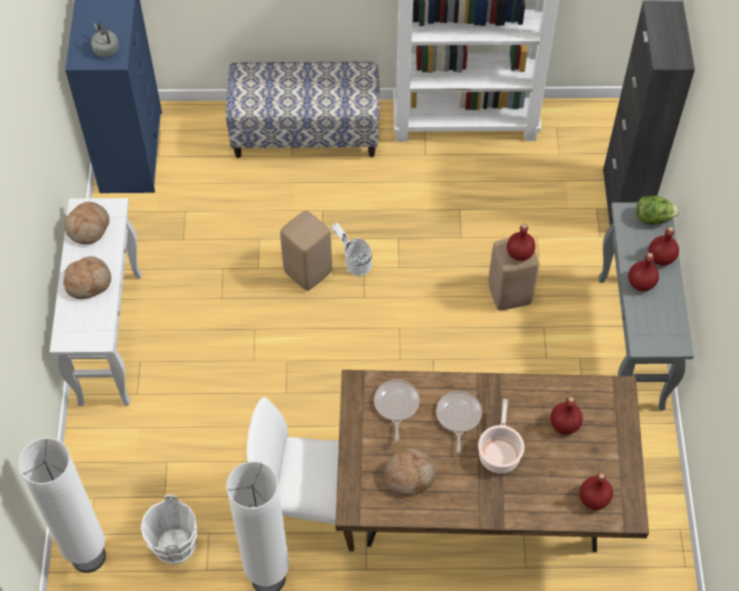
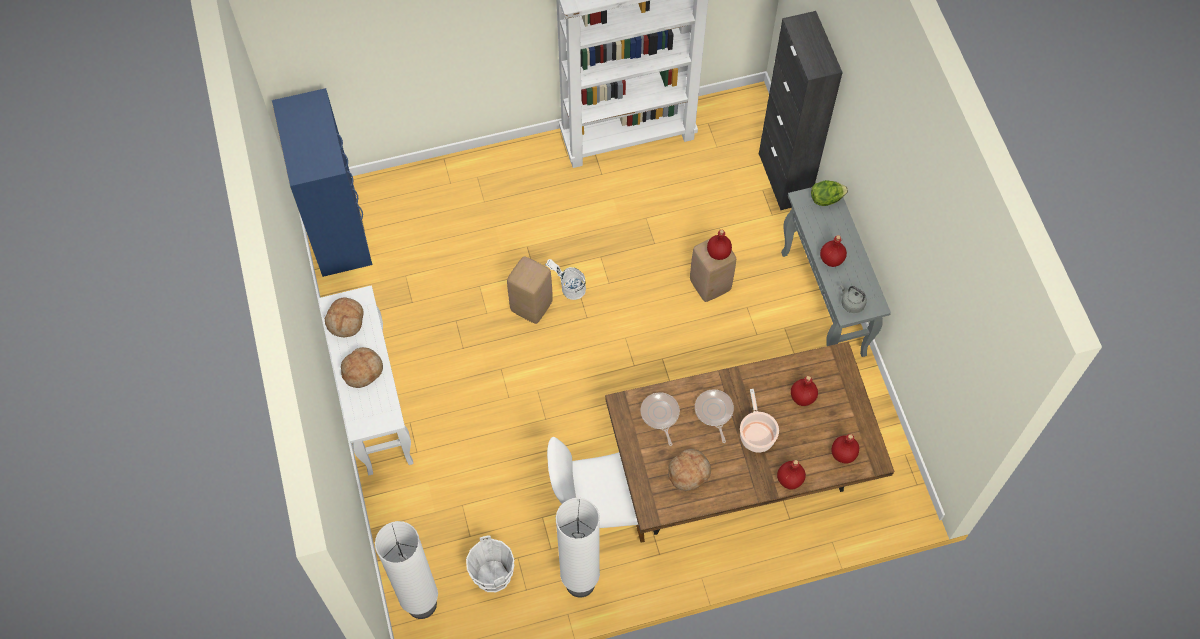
camera: 15 degrees left, 5 degrees up
(105, 48) = (319, 157): grey kettle -> grey kettle (851, 303)
(305, 133) = (490, 178): bench -> none
(661, 258) = (842, 232): red bottle -> red bottle (790, 479)

